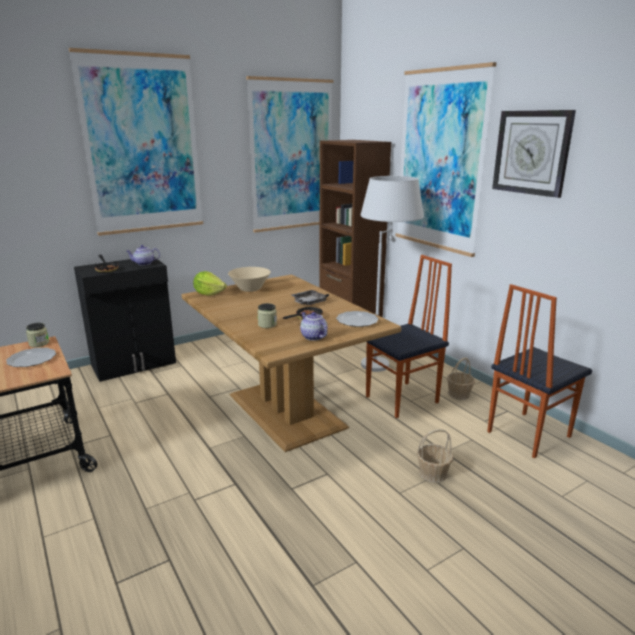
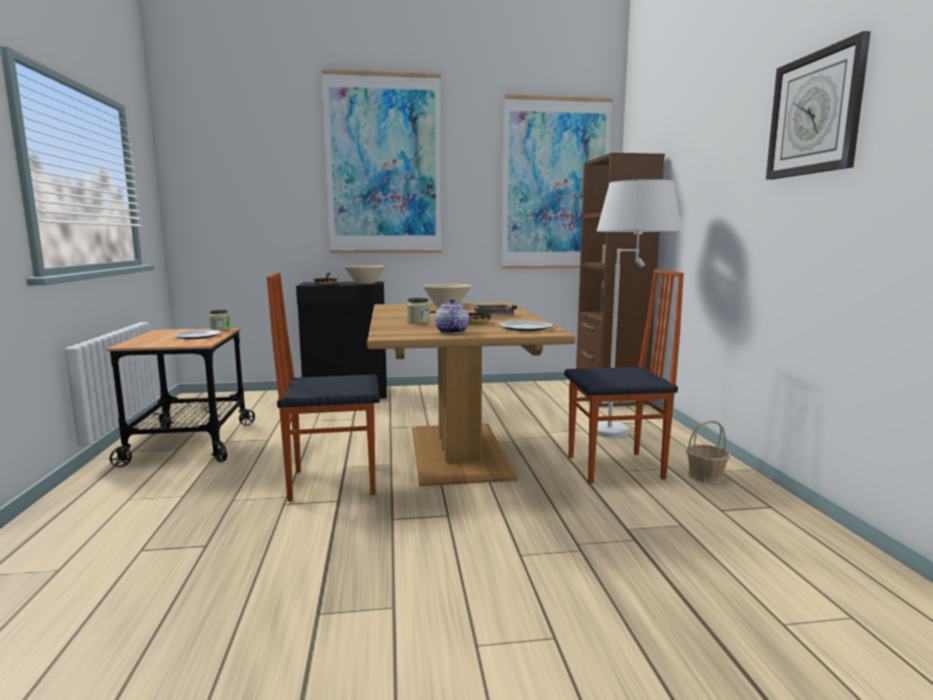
camera: 25 degrees right, 10 degrees down
(144, 264) = (365, 283): teapot -> beige bowl
(209, 294) = (400, 305): lettuce -> none
(433, 473) = (588, 546): basket -> none
(440, 161) = (712, 162): picture -> none
(527, 434) = (782, 537): chair -> chair (333, 481)

